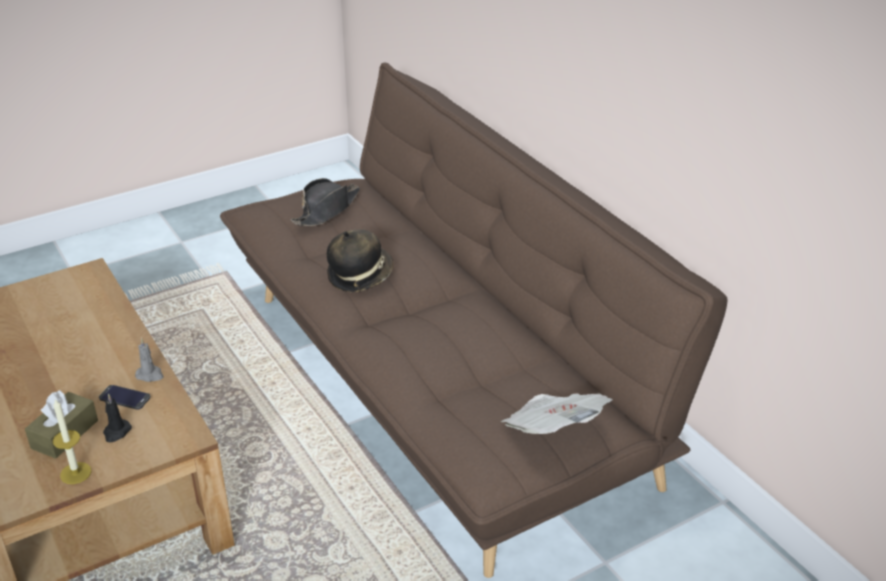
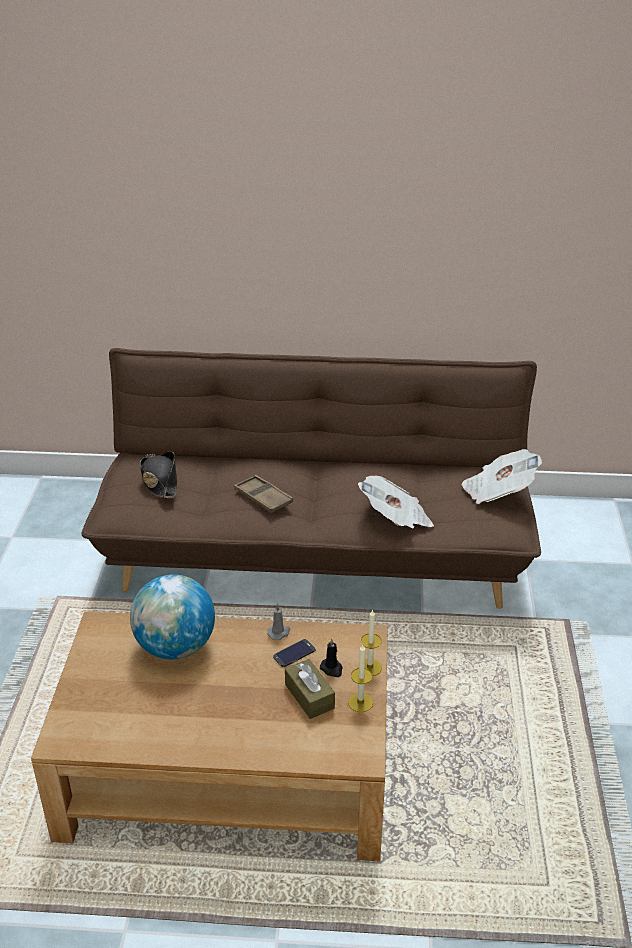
camera: 55 degrees left, 0 degrees up
(86, 325) = (175, 647): none -> globe
(137, 457) = (370, 667): none -> candle
(360, 275) = (263, 498): hat -> brown tray
(421, 377) = (396, 519): none -> newspaper

